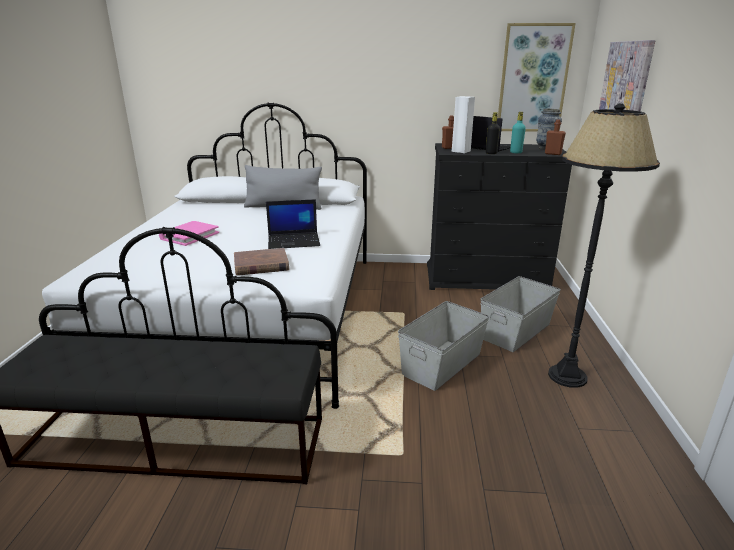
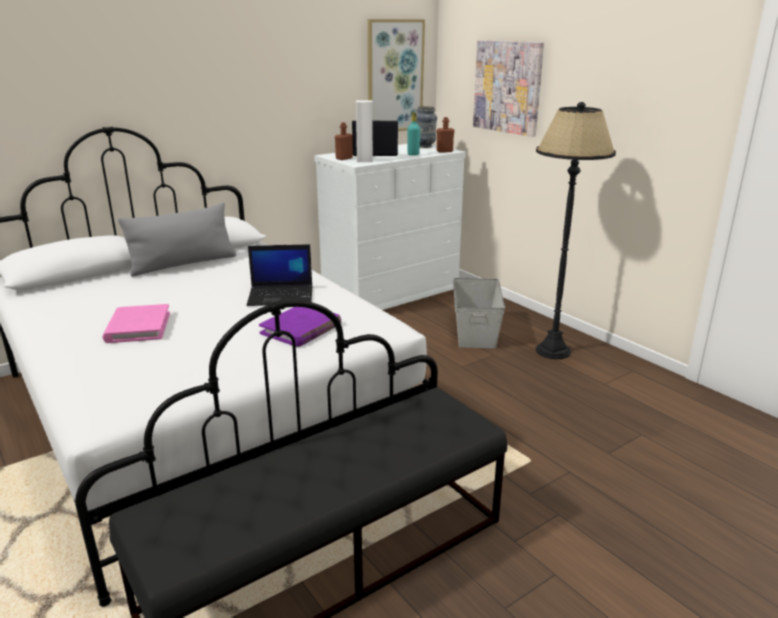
camera: 40 degrees left, 0 degrees up
(261, 265) = (301, 329): brown book -> purple book
(294, 241) = (281, 296): laptop -> laptop turned 45 degrees clockwise
(442, 364) = (459, 379): grey storage box -> none
(487, 278) = (391, 293): black dresser -> white dresser
(491, 153) = (396, 158): black bottle -> none

